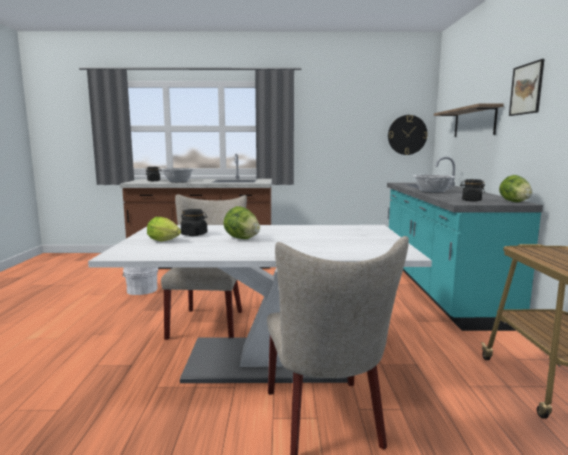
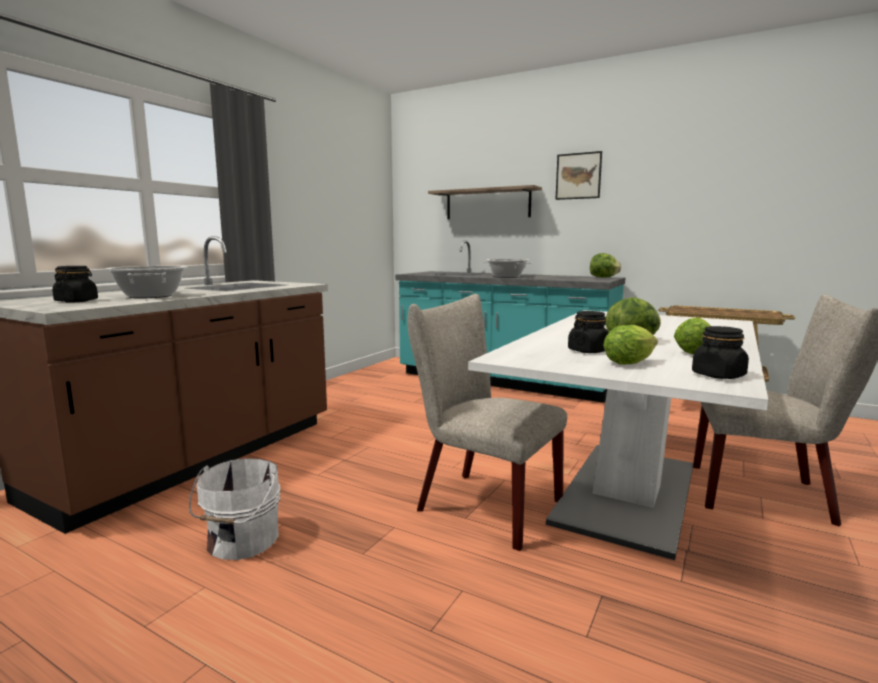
camera: 60 degrees left, 0 degrees up
(216, 249) = (694, 351): none -> lettuce
(407, 135) = (374, 215): wall clock -> none
(471, 200) = (586, 279): black jar -> black jar (718, 375)

